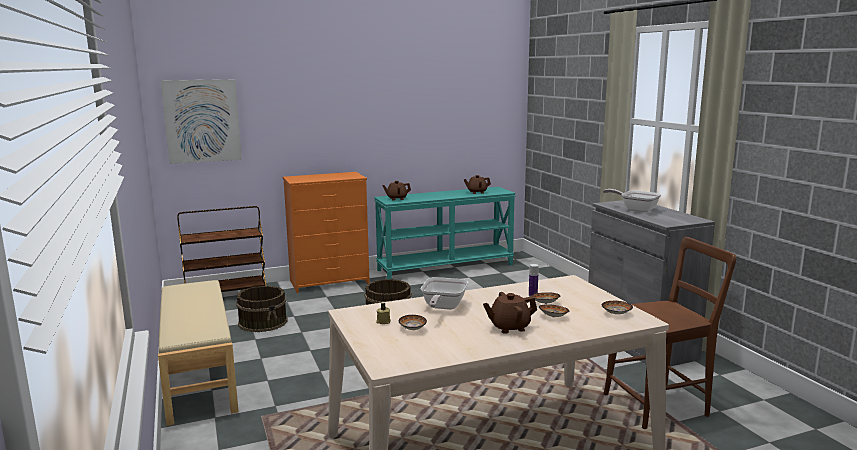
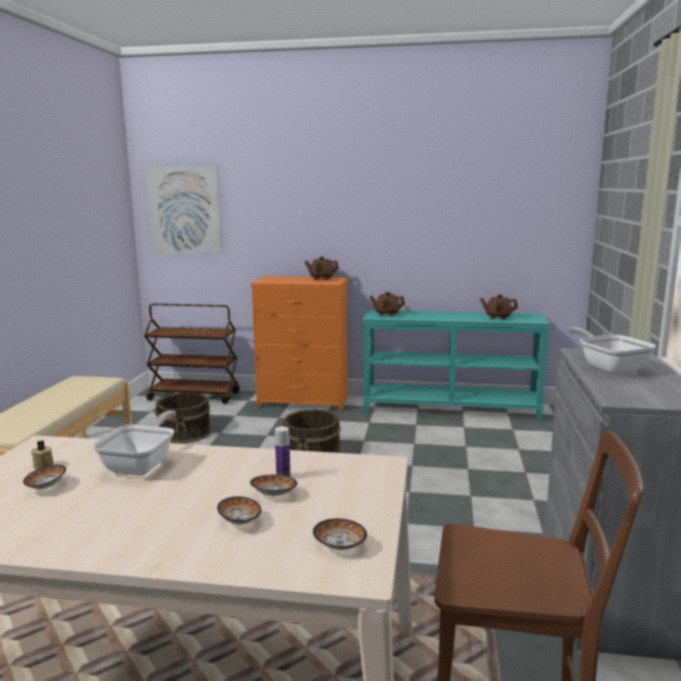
camera: 30 degrees right, 0 degrees up
(442, 307) = (142, 464): frying pan -> frying pan turned 150 degrees clockwise
(509, 327) = (149, 521): brown teapot -> brown teapot (321, 278)

